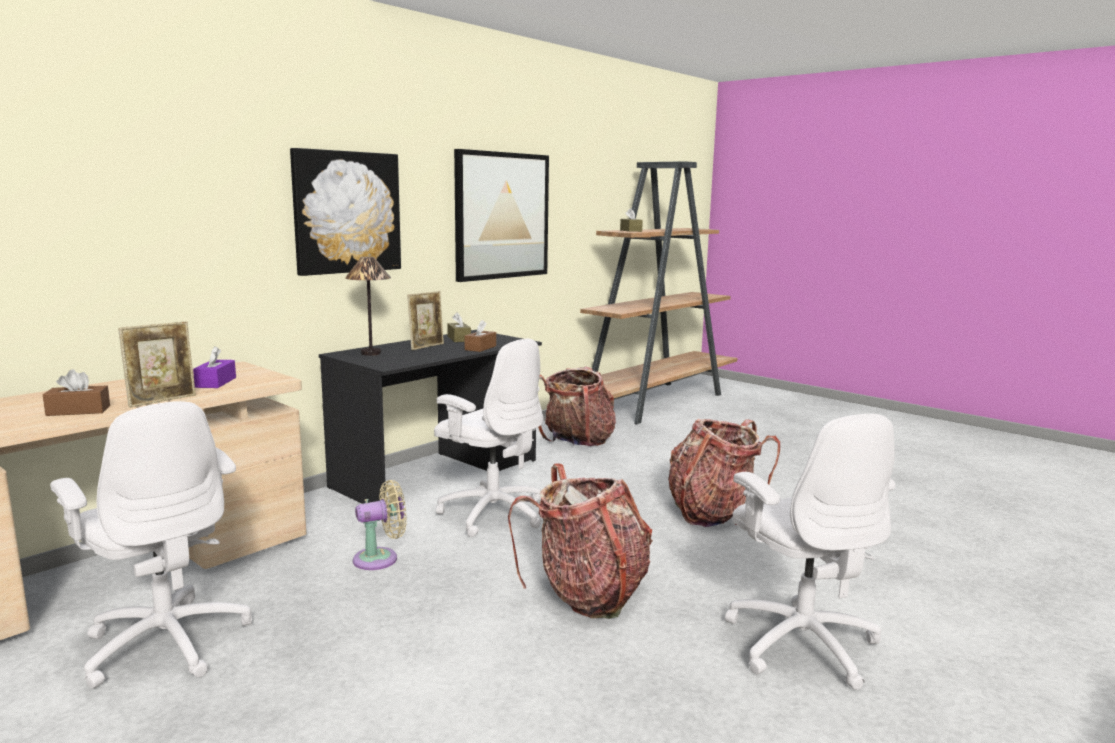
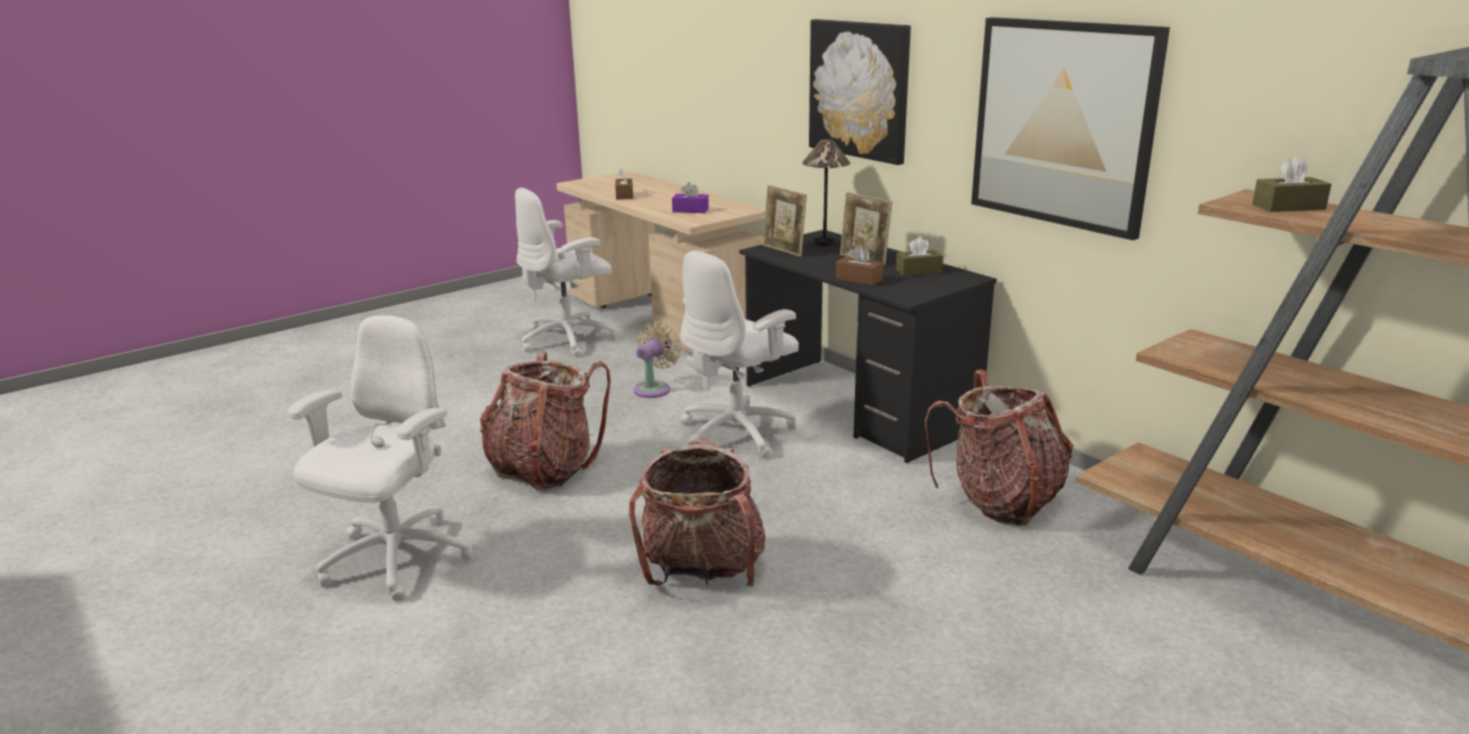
camera: 100 degrees right, 10 degrees up
(162, 401) = (640, 205): picture frame -> picture frame (784, 251)
(380, 558) = (654, 388): beige fan -> beige fan turned 135 degrees counterclockwise
(800, 643) = (395, 560): white office chair -> white office chair turned 120 degrees clockwise

